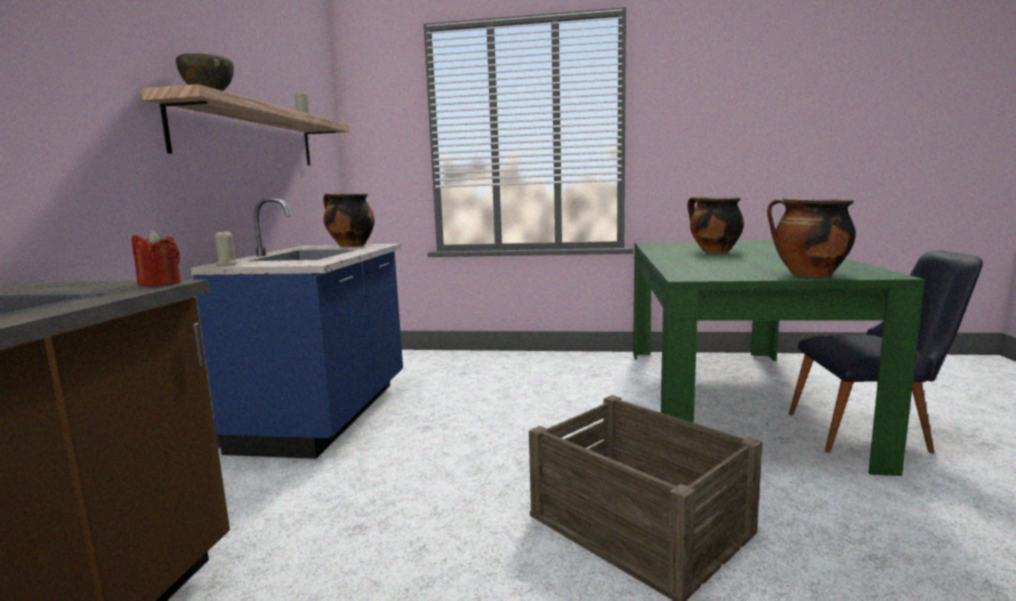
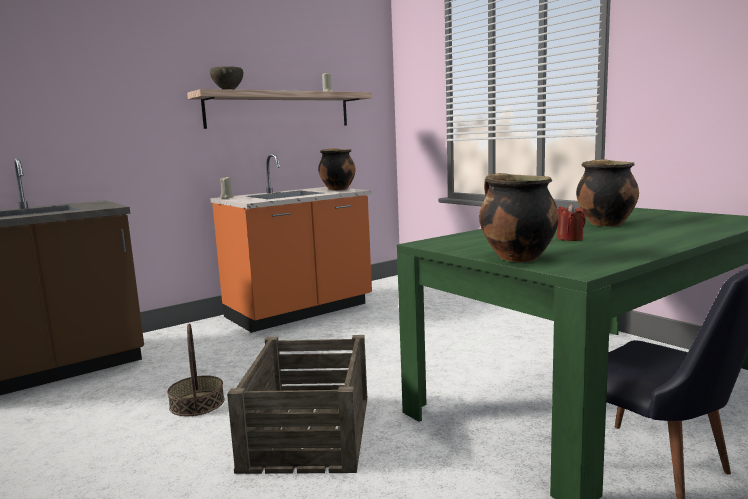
camera: 45 degrees right, 0 degrees up
(160, 284) = (109, 207): red candle -> red candle (570, 239)
(328, 415) = (300, 311): blue counter -> orange counter
(452, 566) = (197, 403): none -> basket

